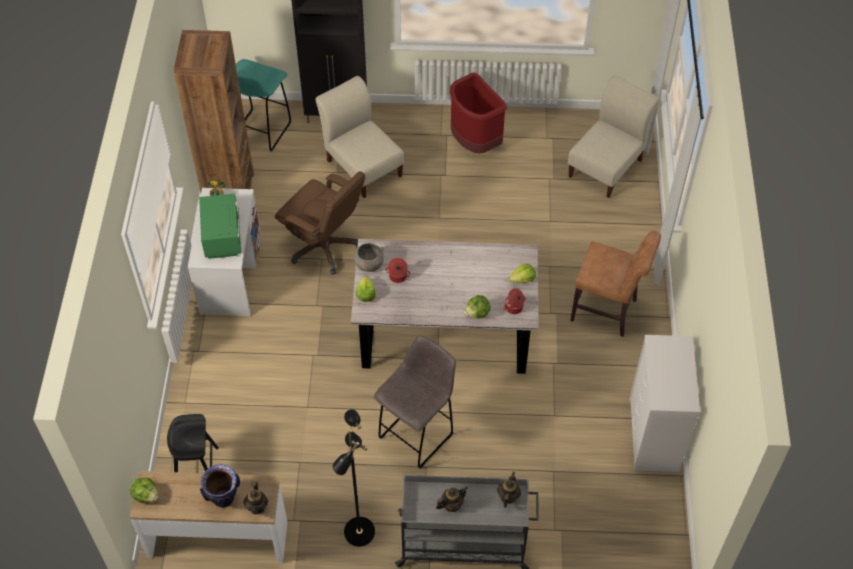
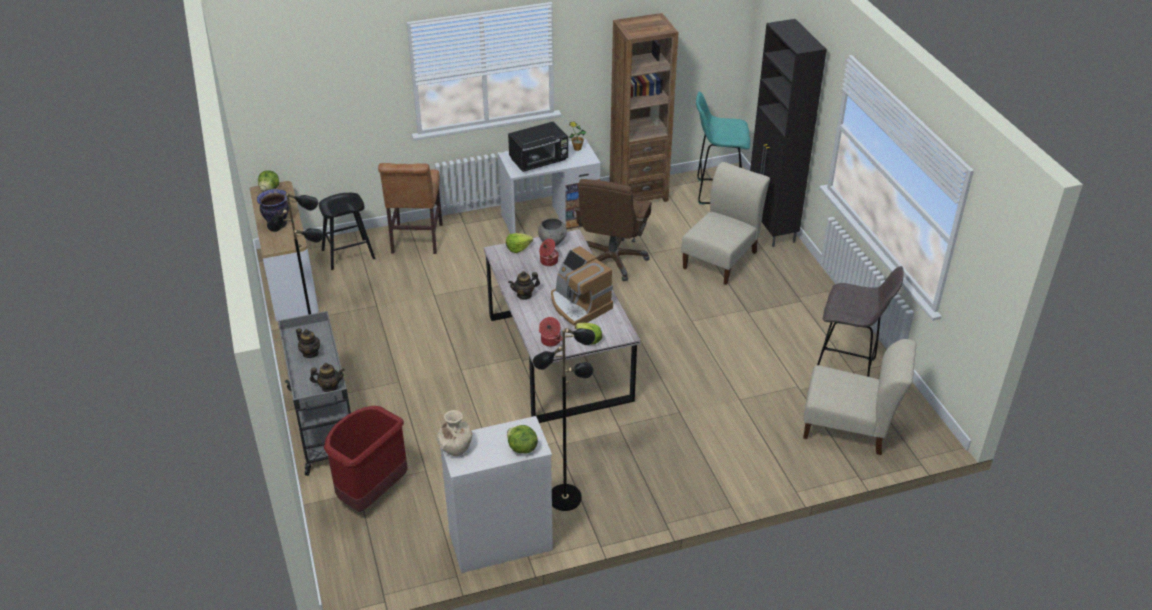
camera: 70 degrees right, 15 degrees down
(223, 236) = (539, 161): green microwave -> black microwave
(257, 506) = (274, 243): teapot -> teapot (524, 295)
(417, 434) = (431, 368): grey stool -> grey stool (847, 371)
(473, 273) = (578, 306): none -> coffee machine
(474, 142) = (806, 321): red trash can -> red trash can (371, 493)
(477, 313) = (530, 319): lettuce -> lettuce (521, 448)
(607, 311) = (645, 470): brown chair -> brown chair (416, 241)
(619, 375) = (565, 497): none -> black floor lamp
(666, 400) = (455, 447): none -> beige vase

